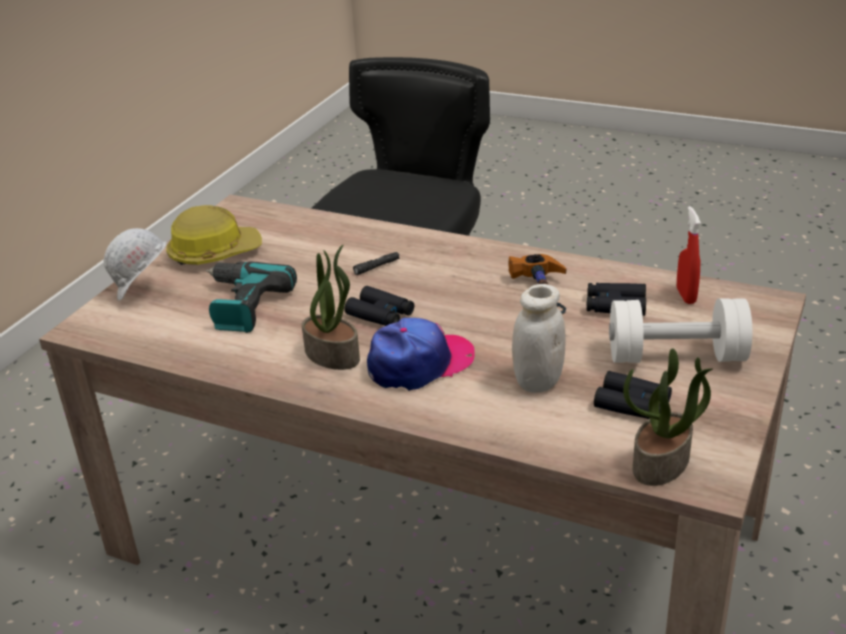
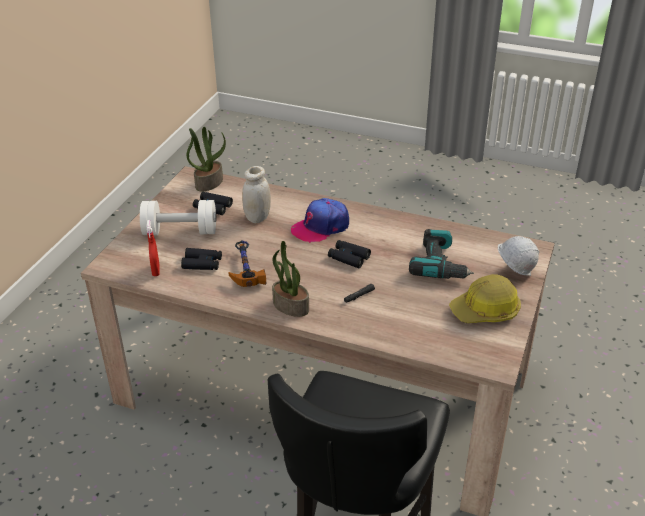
camera: 175 degrees right, 5 degrees up
(333, 355) = (370, 232): potted plant -> potted plant (290, 306)

